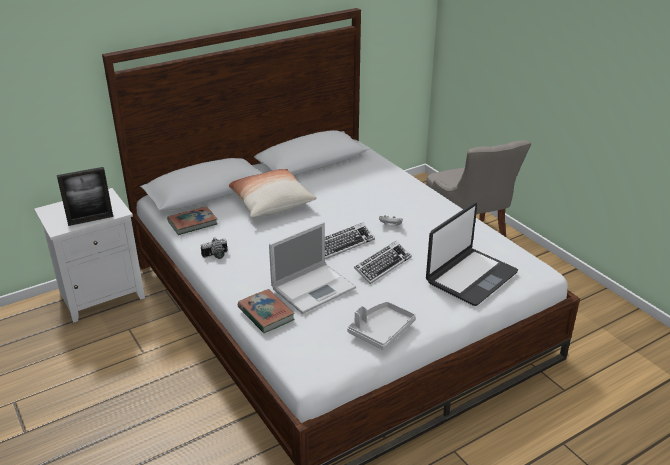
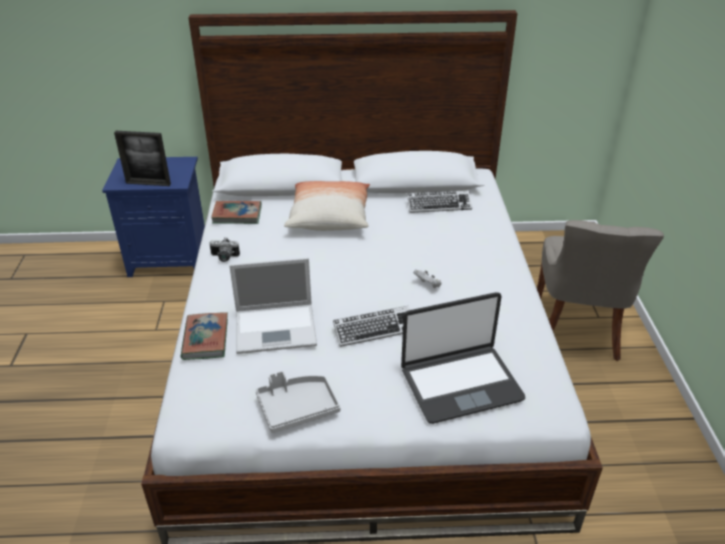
camera: 30 degrees right, 5 degrees up
(102, 294) = (171, 258): white nightstand -> blue nightstand
(344, 244) = (356, 289): keyboard -> keyboard (439, 205)

